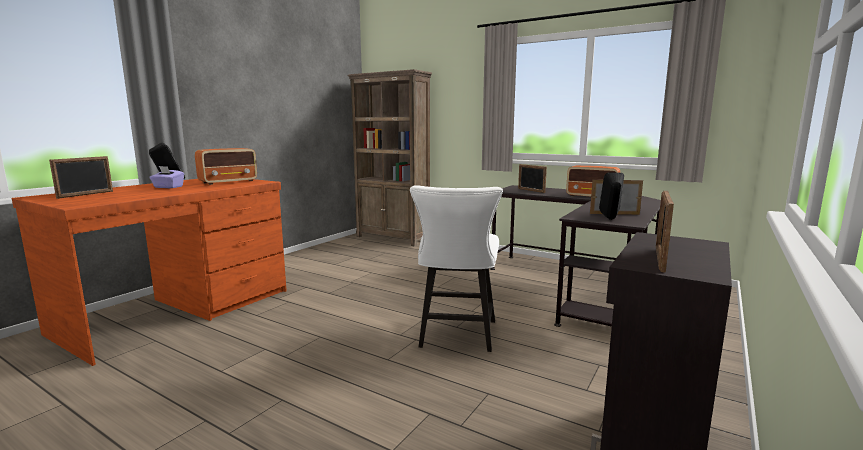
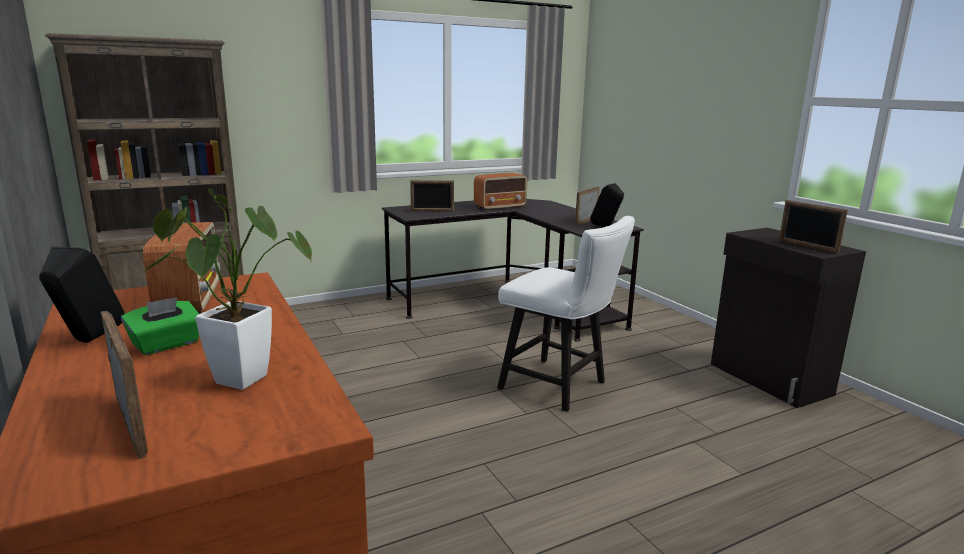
camera: 60 degrees left, 5 degrees up
(131, 194) = (233, 377): none -> potted plant
(168, 187) = (167, 344): purple tissue box -> green tissue box

